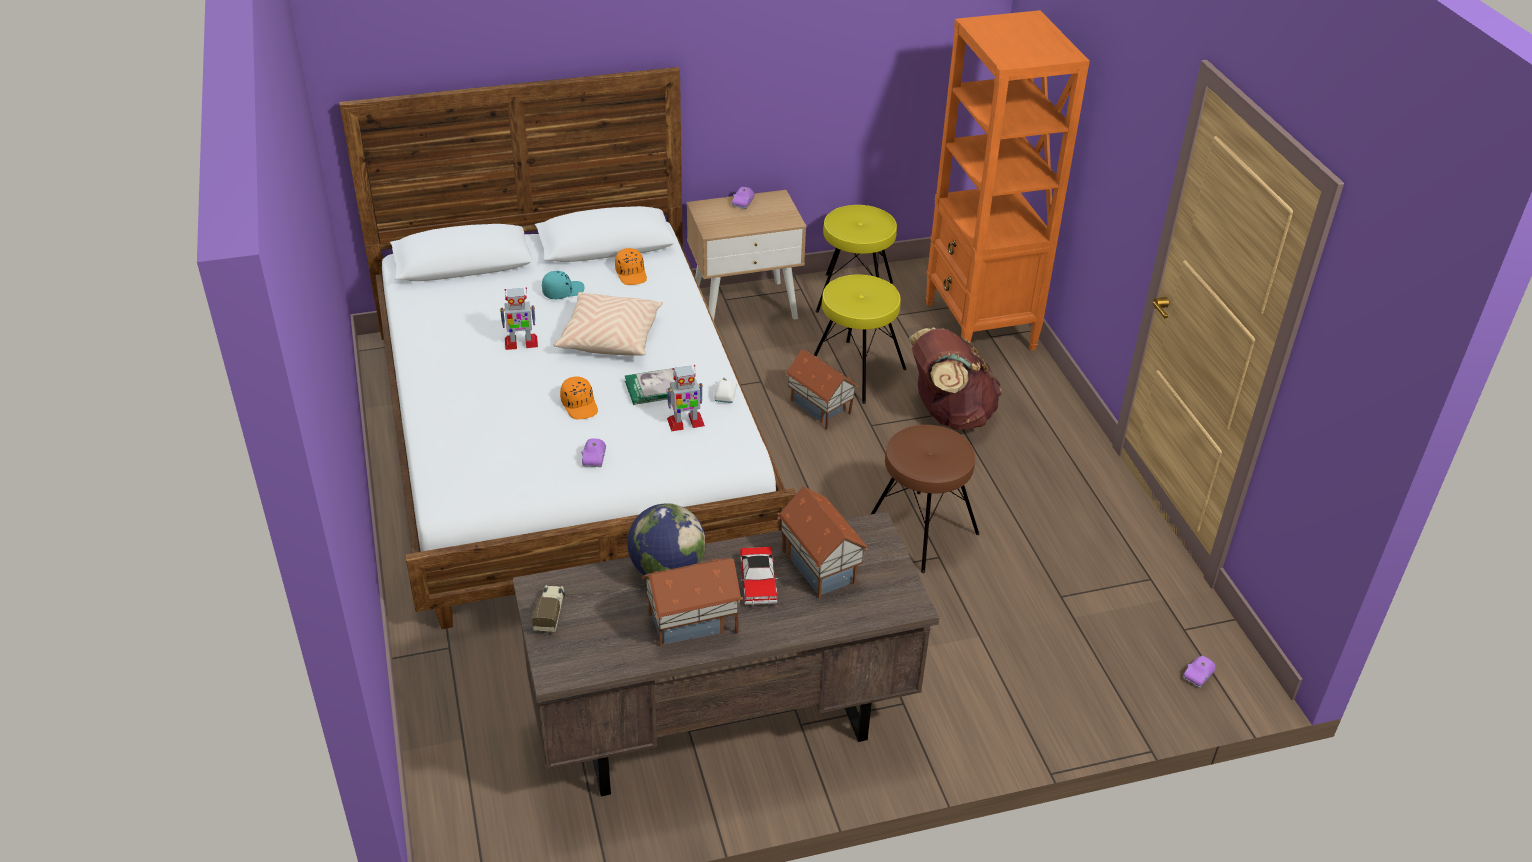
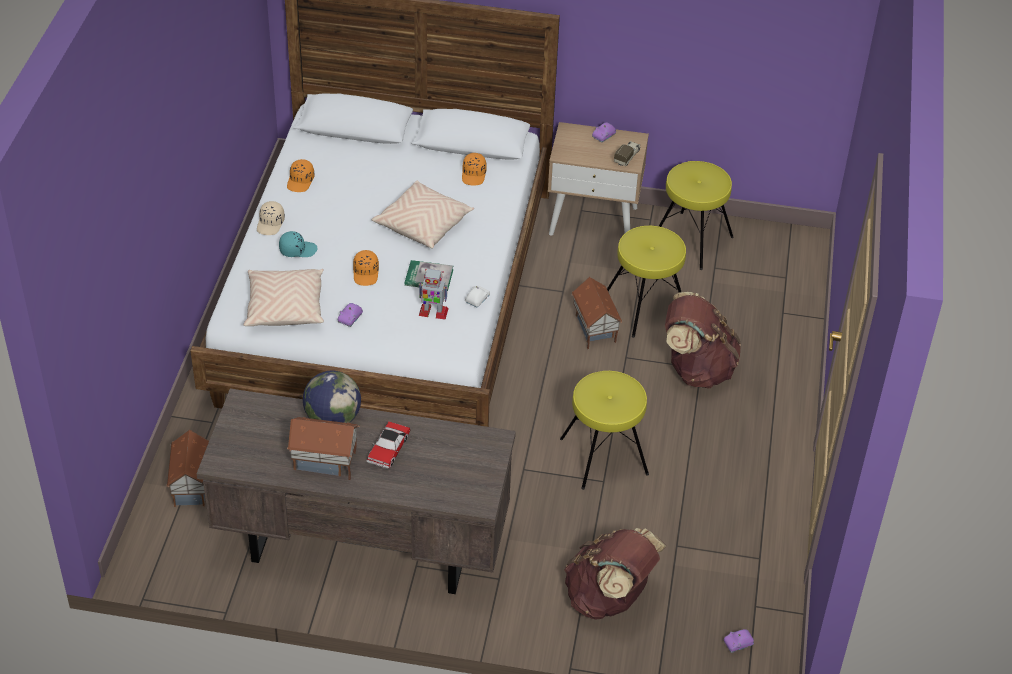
camera: 25 degrees right, 5 degrees up
(429, 386) = (271, 224): none -> beige cap
(437, 332) = (301, 181): none -> orange cap
(507, 470) = (285, 307): none -> beige pillow
(520, 343) = (355, 208): toy robot -> none
(550, 613) = (238, 422): toy truck -> toy truck (627, 157)
(562, 291) = (412, 174): turquoise cap -> turquoise cap (297, 249)
(821, 565) = (439, 453): toy house -> toy house (193, 486)
(920, 531) = (603, 457): brown stool -> yellow stool
(979, 327) = (779, 301): orange bookcase -> none
(1034, 678) = (609, 598): none -> brown backpack

